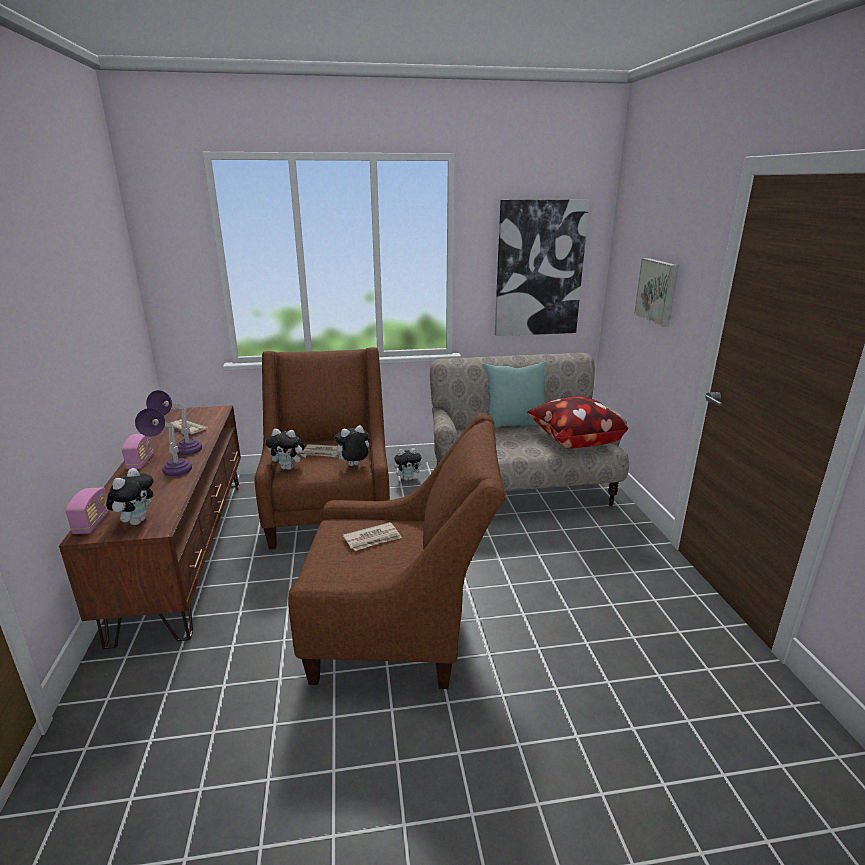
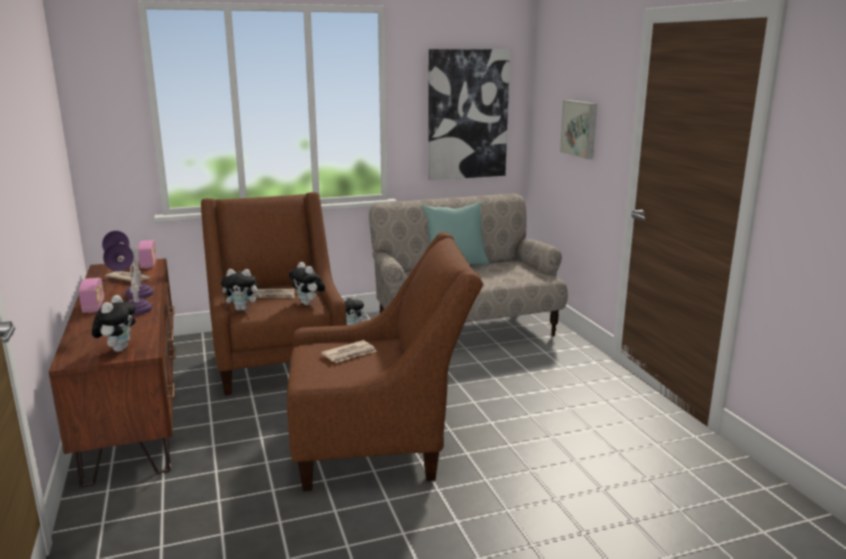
camera: 10 degrees left, 5 degrees down
(92, 523) = (73, 353): radio -> radio (149, 264)
(353, 466) = (308, 304): plush toy -> plush toy turned 90 degrees counterclockwise
(573, 441) = (514, 274): pillow -> none

